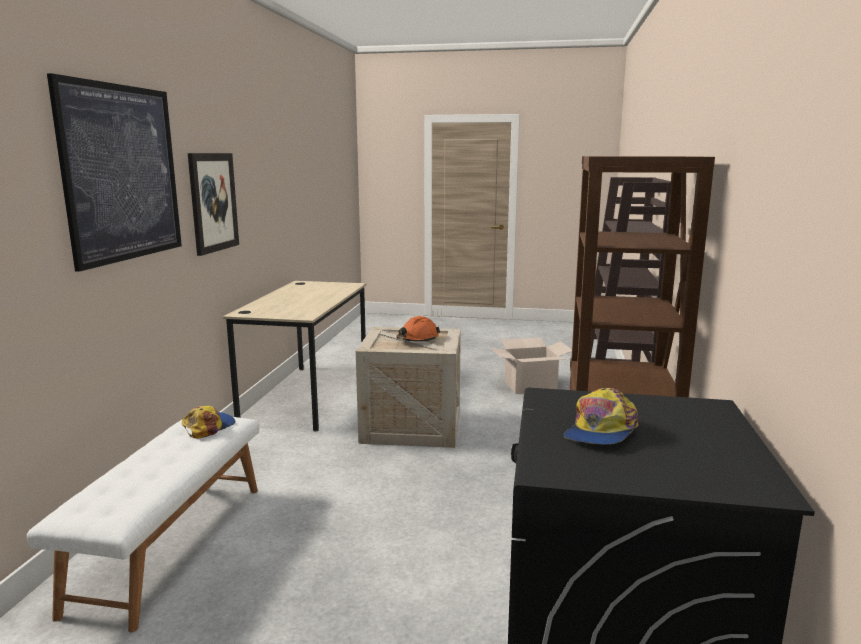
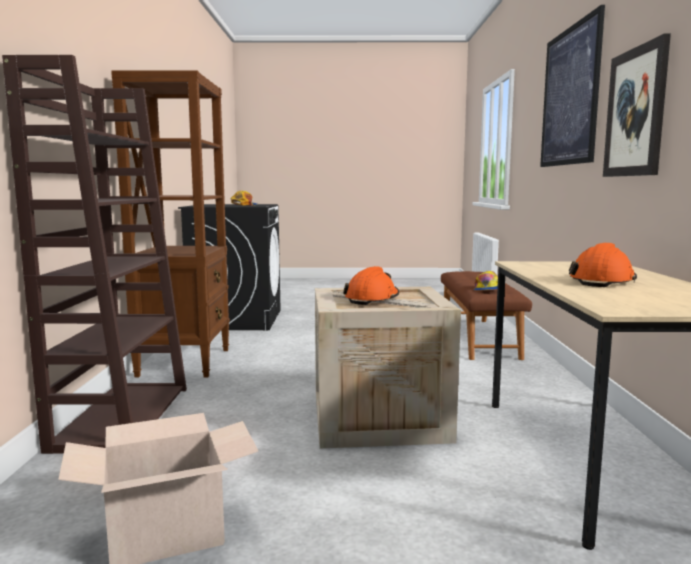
camera: 170 degrees right, 5 degrees down
(170, 544) = (479, 338): white bench -> brown bench
(308, 297) = (602, 281): none -> orange hard hat

